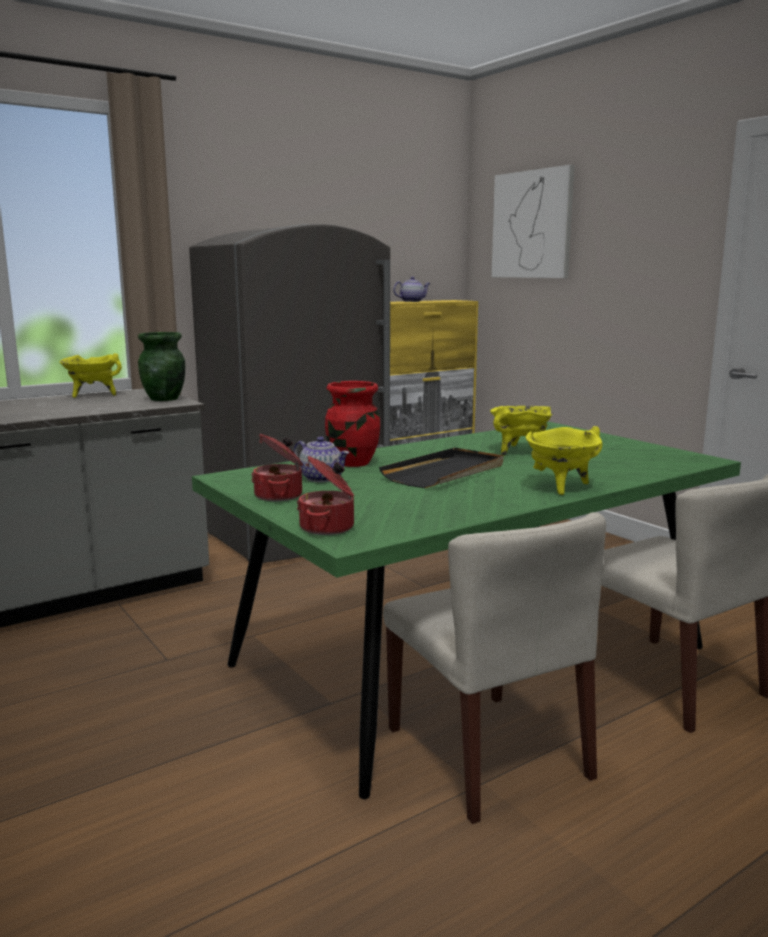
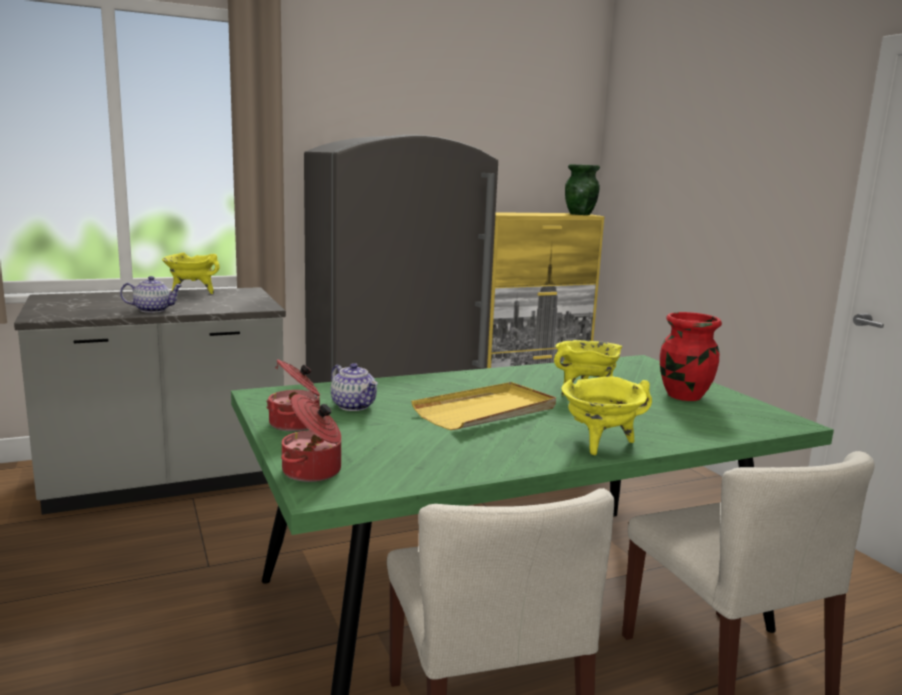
camera: 10 degrees right, 0 degrees up
(165, 399) = (253, 301): green vase -> green vase (580, 214)
(352, 463) = (399, 389): red vase -> red vase (683, 396)
(412, 301) = (533, 213): teapot -> teapot (153, 310)
(445, 472) = (487, 411): black tray -> yellow tray
(532, 225) = (663, 140): picture -> none

